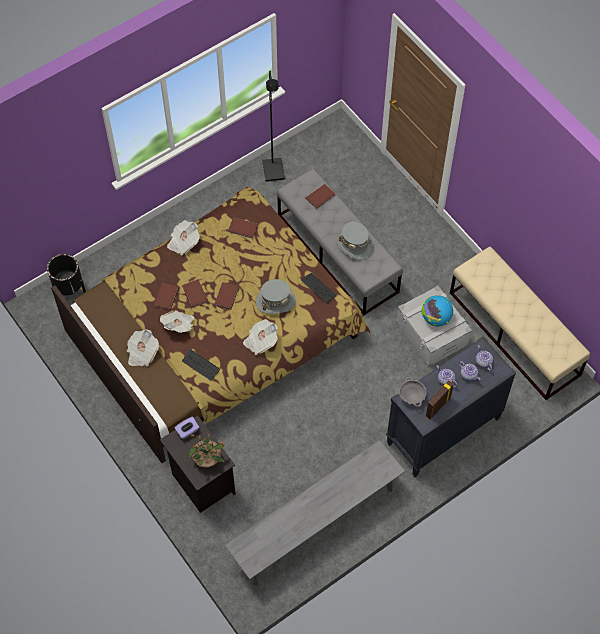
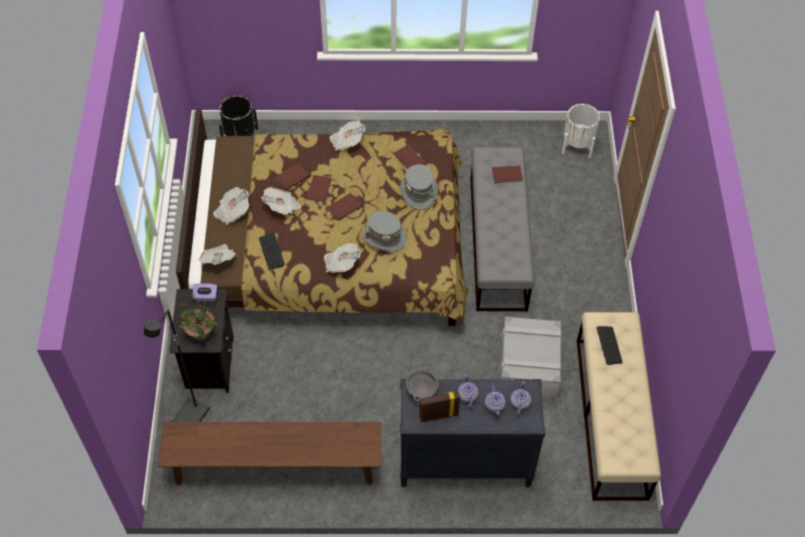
camera: 35 degrees right, 5 degrees down
(165, 397) = (219, 260): none -> newspaper
(274, 171) = (499, 140): black floor lamp -> black floor lamp (191, 417)
(315, 524) = (275, 467): grey bench -> brown bench
(318, 288) = (433, 249): keyboard -> keyboard (609, 345)
(334, 140) = (577, 144): none -> white planter
(354, 245) = (503, 234): grey hat -> grey hat (419, 192)
(436, 318) = (533, 349): globe -> none

